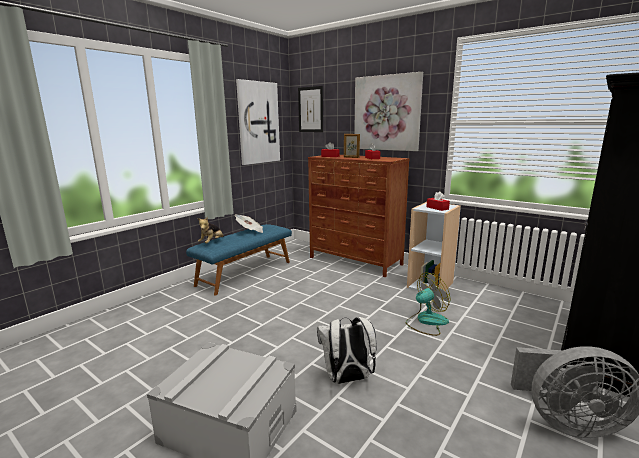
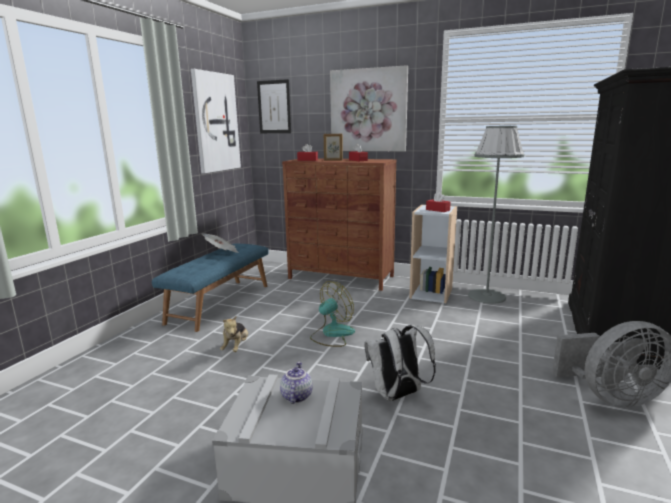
camera: 15 degrees left, 0 degrees up
(212, 242) = (182, 268): plush toy -> plush toy (236, 347)
(232, 367) = (296, 396): none -> teapot
(426, 321) = (446, 328): fan -> fan (332, 334)
(484, 294) = (486, 296): none -> grey floor lamp

